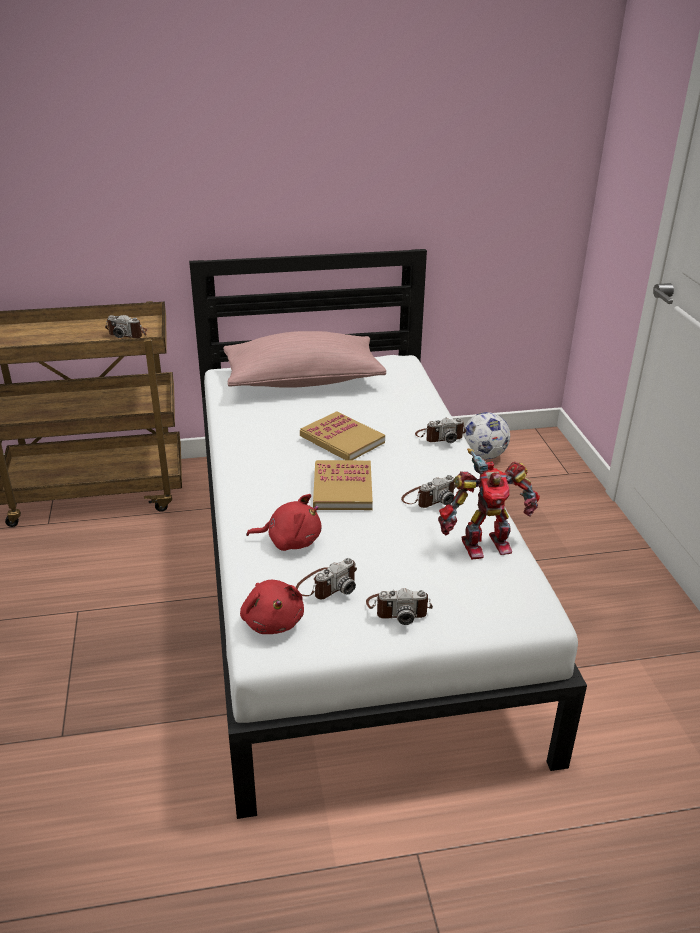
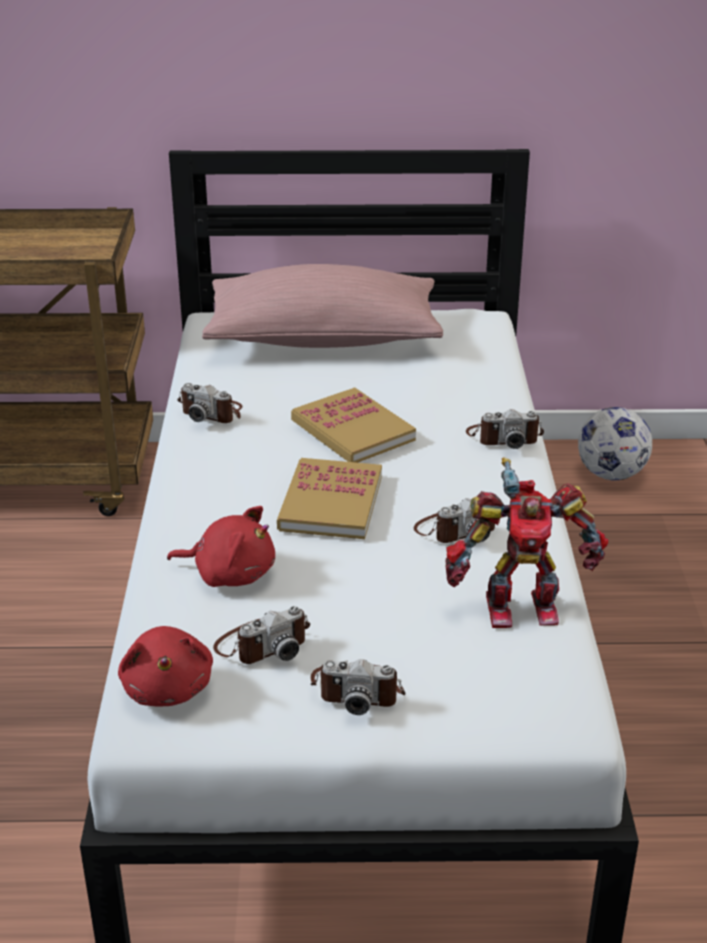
camera: 10 degrees right, 0 degrees up
(128, 333) = (71, 252): camera -> camera (212, 412)

